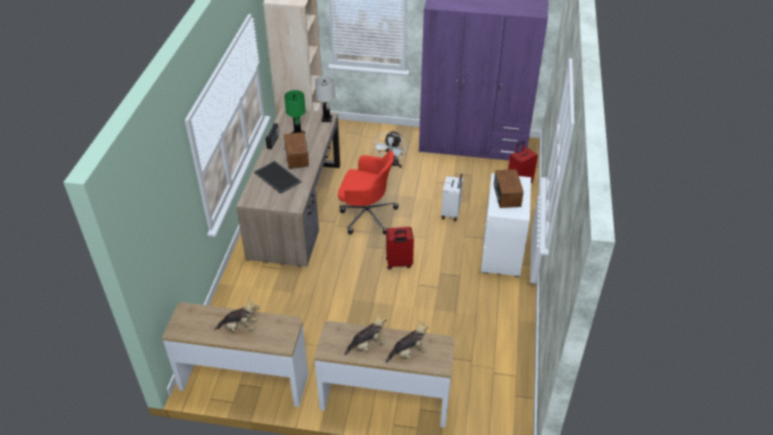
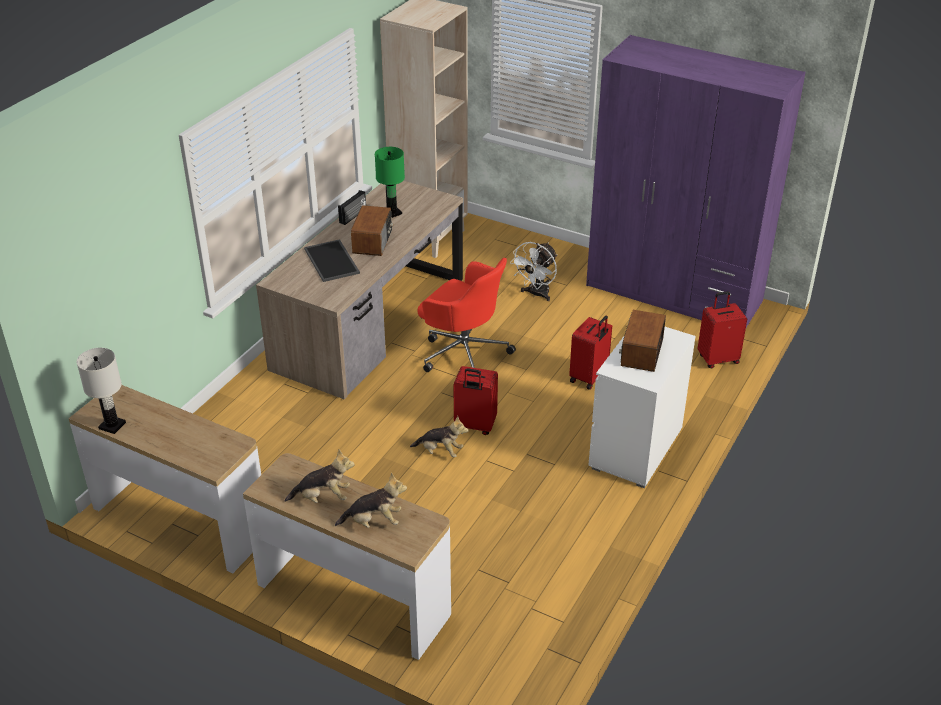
camera: 20 degrees right, 5 degrees down
(240, 327) = (170, 431): plush toy -> plush toy (440, 451)
(326, 119) = (442, 202): white table lamp -> white table lamp (111, 426)
(451, 213) = (589, 377): white suitcase -> red suitcase

